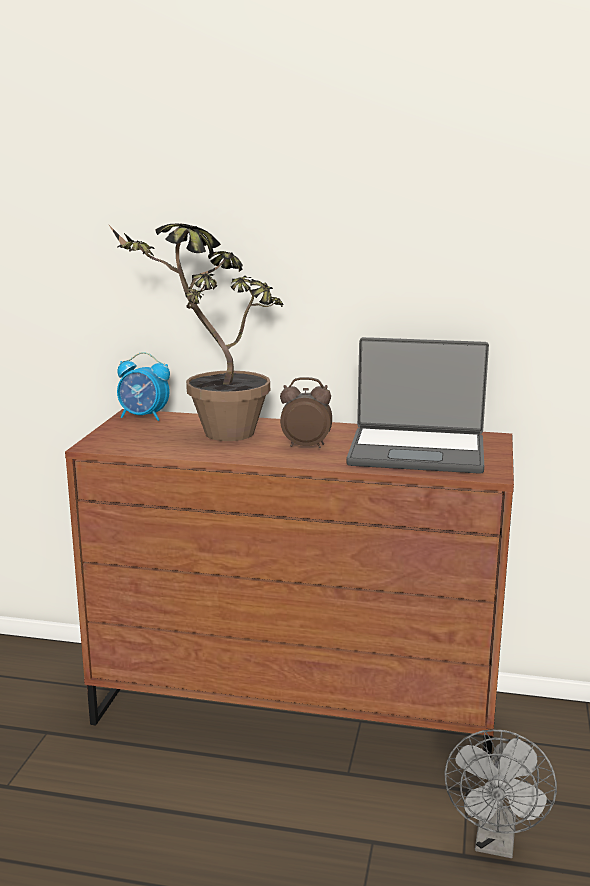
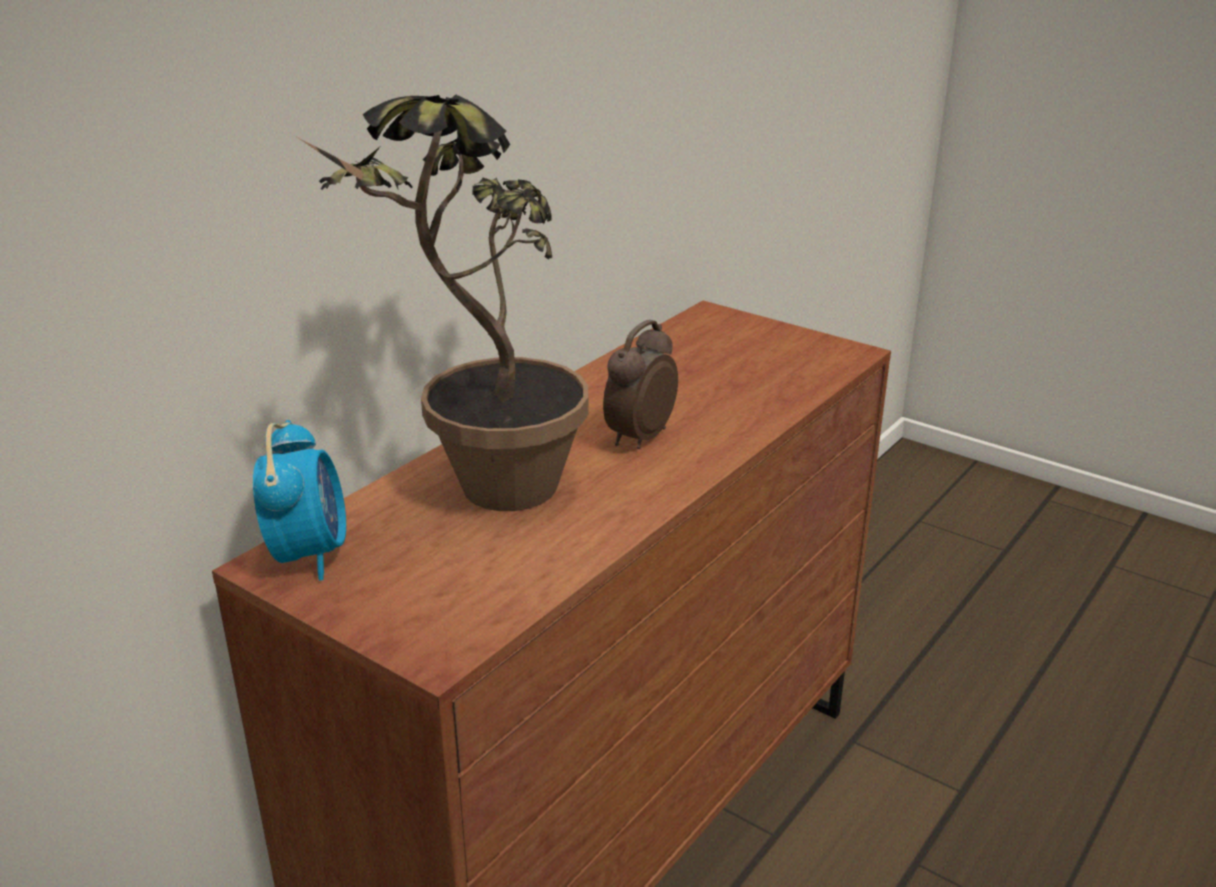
camera: 65 degrees left, 10 degrees up
(144, 417) = (309, 554): alarm clock -> alarm clock turned 45 degrees counterclockwise
(417, 452) = (732, 370): laptop -> none
(496, 842) = (949, 757): grey fan -> none

